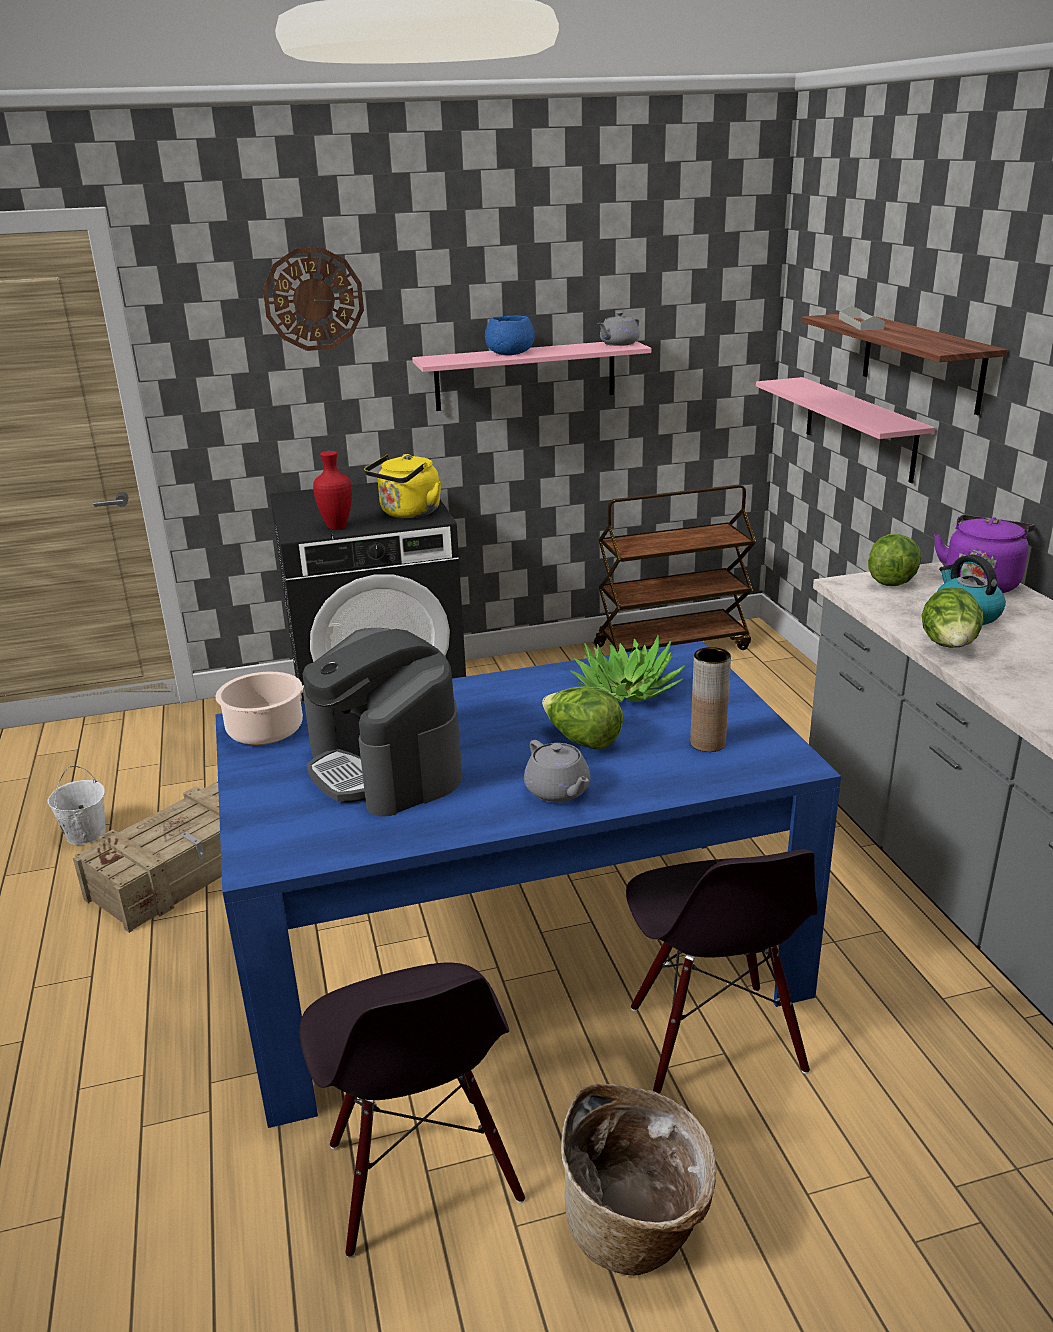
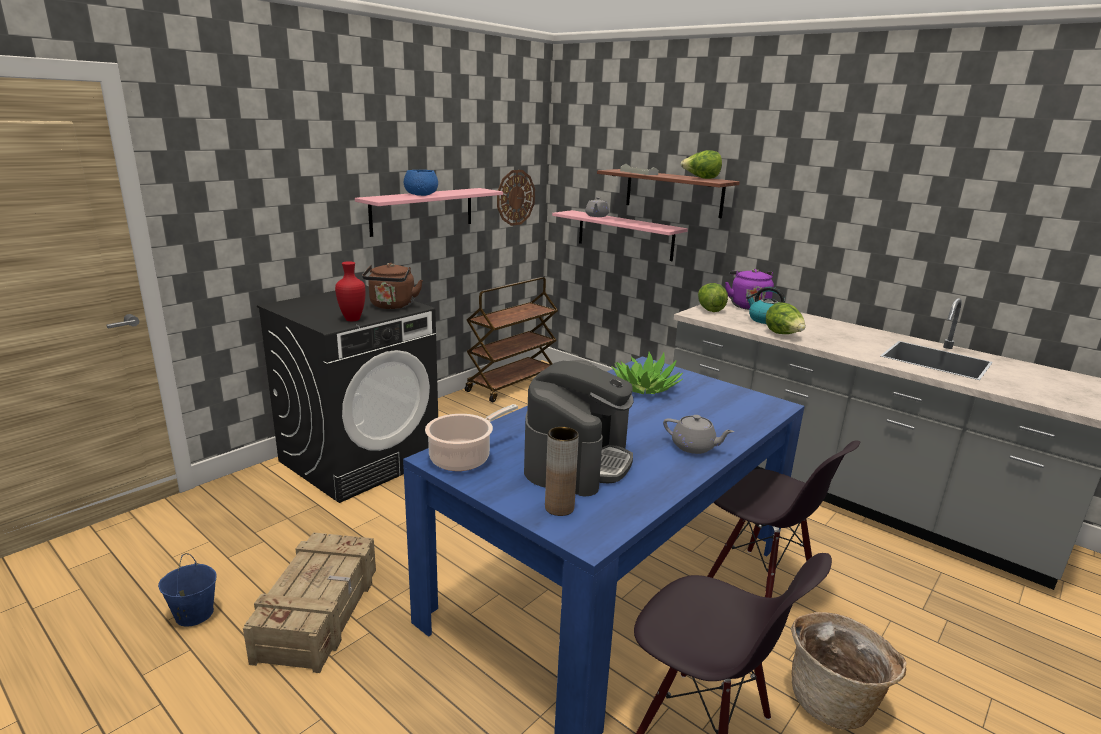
camera: 35 degrees left, 5 degrees down
(85, 834) = (193, 614): white bucket -> blue bucket
(313, 299) = (287, 152): wall clock -> wall clock (515, 197)
(385, 767) = (577, 460): coffee machine -> coffee machine turned 90 degrees counterclockwise
(408, 513) = (392, 306): yellow kettle -> brown kettle
(582, 741) = (664, 418): lettuce -> lettuce (701, 178)
(618, 344) = (478, 189): grey teapot -> grey teapot (596, 216)
(707, 743) = (726, 405): brown vase -> brown vase (559, 508)

